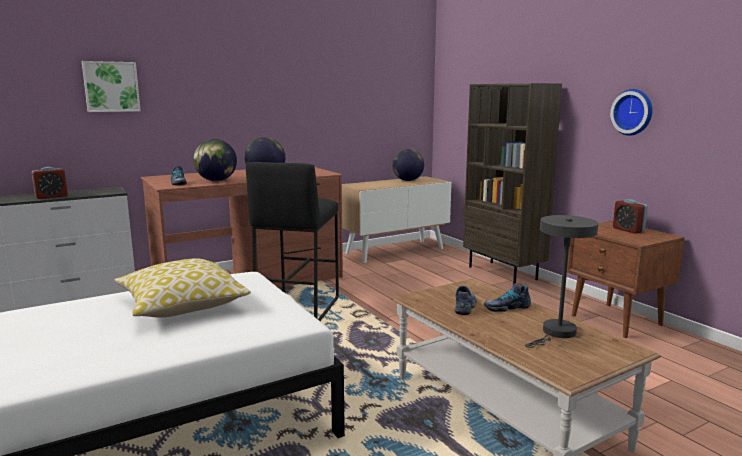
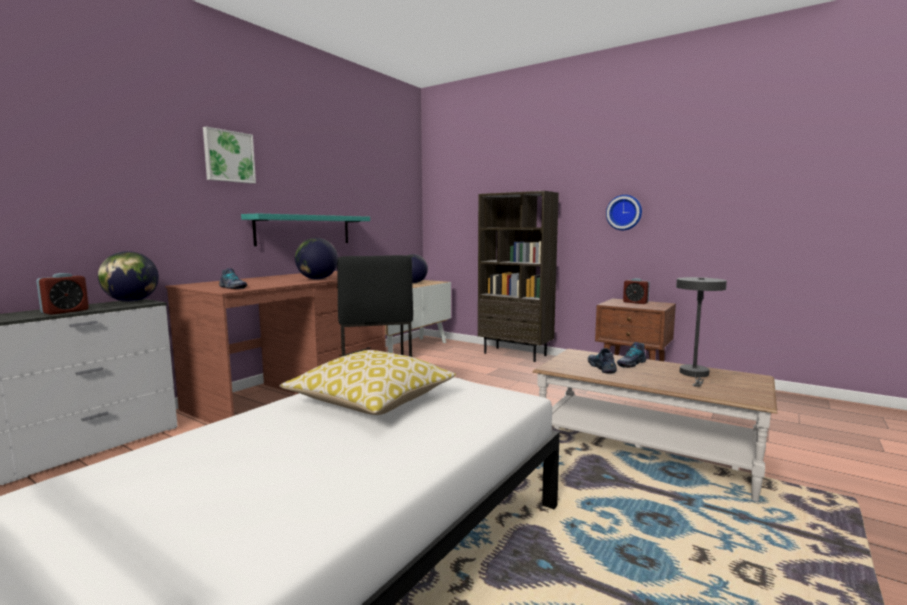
camera: 25 degrees left, 5 degrees down
(111, 86) = (129, 180): picture -> picture (228, 156)
(216, 181) = (271, 284): globe -> globe (131, 301)
(280, 124) = (304, 230): none -> turquoise shelf

